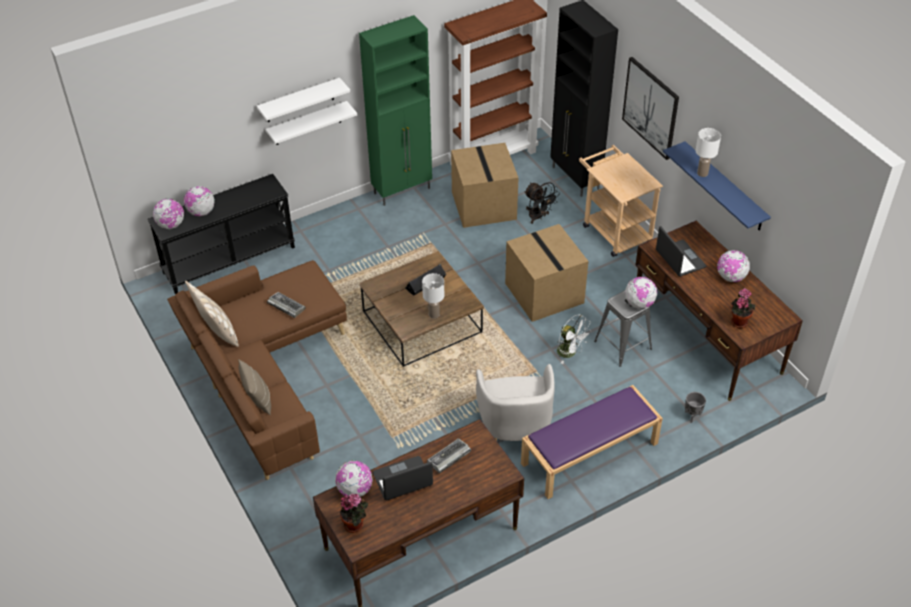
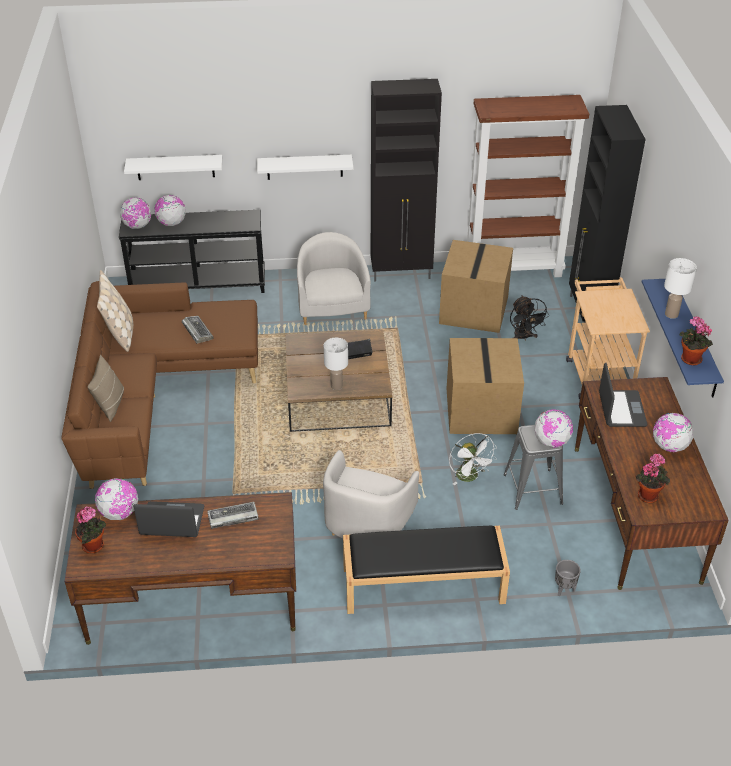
camera: 25 degrees right, 5 degrees down
(299, 100) = (298, 138): white shelf -> white shelf (175, 167)
(363, 241) = (332, 306): none -> white armchair
(403, 190) = (402, 273): green cabinet -> black cabinet
(589, 454) = (422, 585): purple bench -> black bench
(650, 107) = (655, 235): picture -> none
(737, 207) = (689, 360): none -> potted plant

